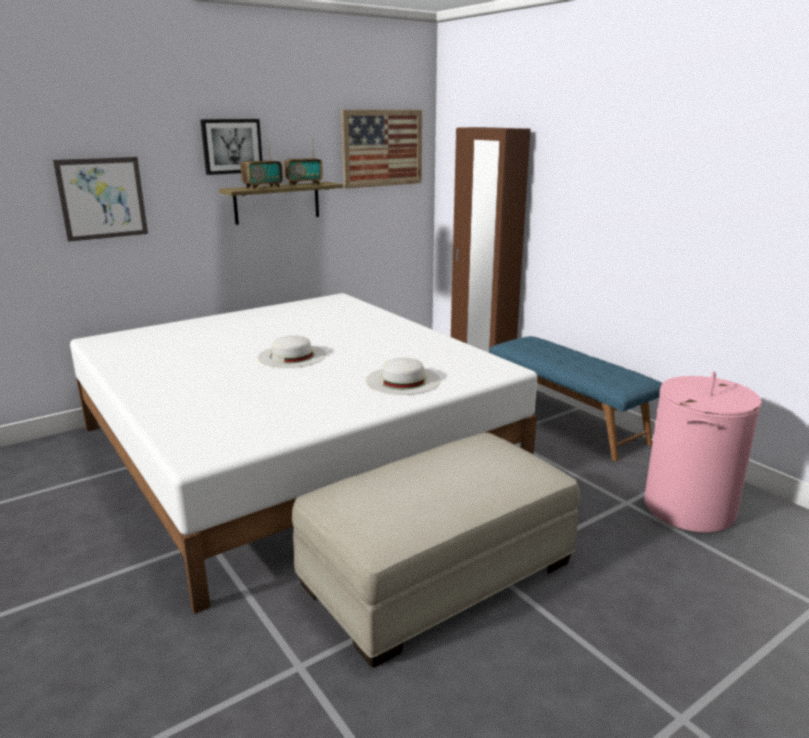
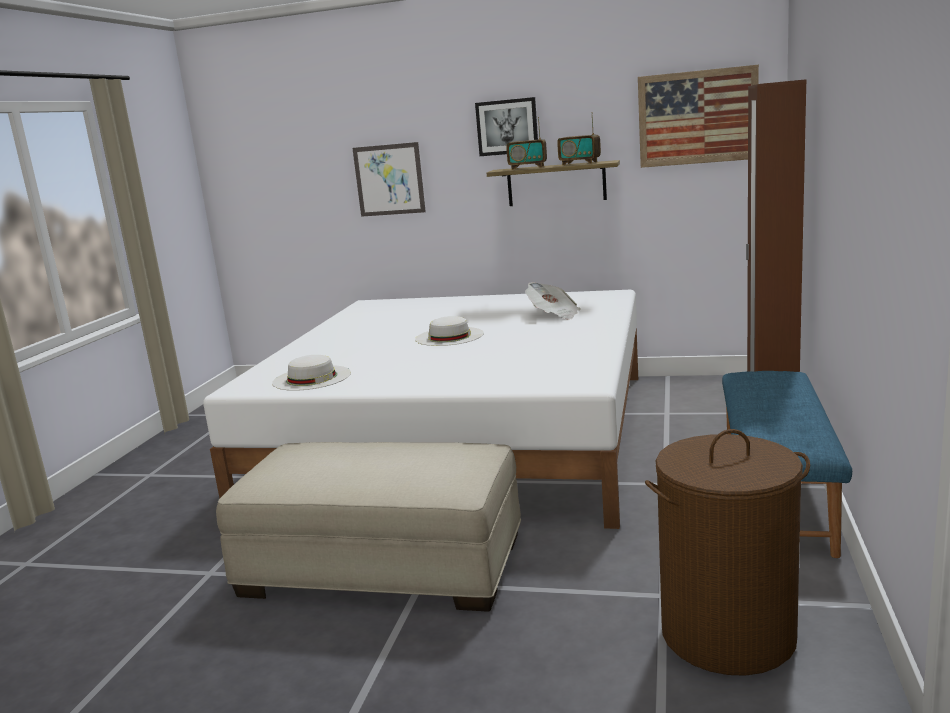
camera: 50 degrees right, 5 degrees down
(337, 322) = (554, 315): none -> newspaper
(403, 380) = (475, 372): white hat -> white hat (312, 378)
(689, 508) = (727, 635): pink laundry basket -> brown laundry basket

